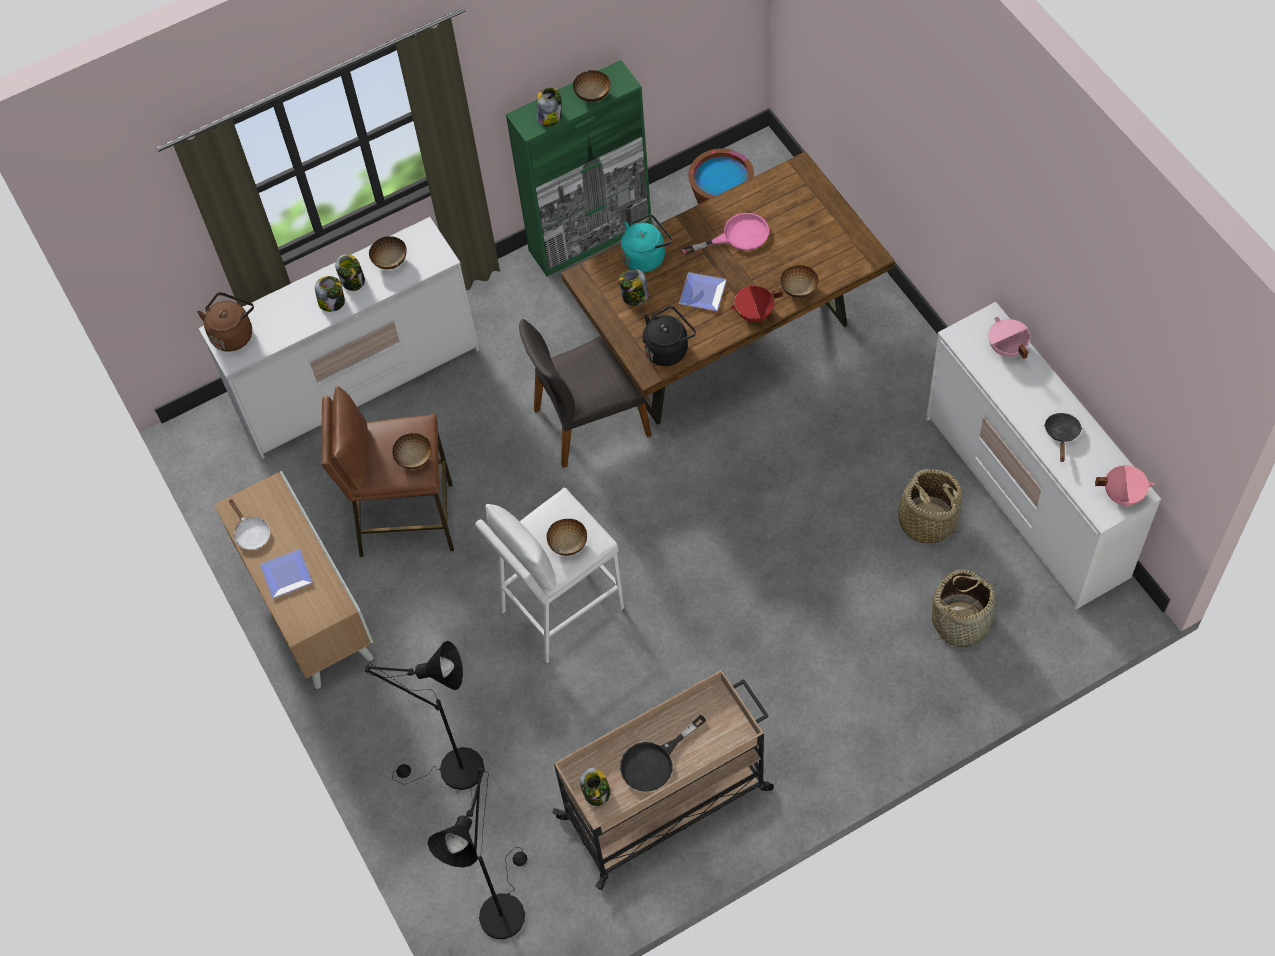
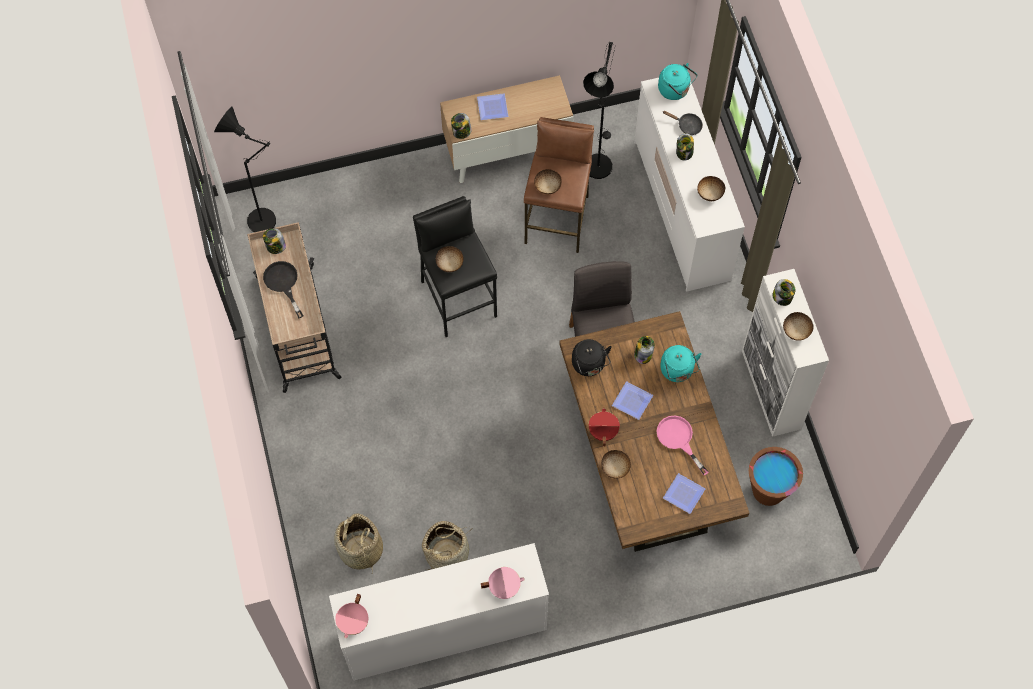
camera: 100 degrees right, 5 degrees up
(233, 333) = (675, 90): brown kettle -> turquoise kettle
(251, 533) = (530, 92): white frying pan -> none
(353, 281) = (699, 168): jar -> jar (461, 132)
(453, 771) = (365, 213): black floor lamp -> black floor lamp (598, 161)
(560, 609) = (458, 298): white stool -> black stool
(591, 237) = (771, 390): green cabinet -> white cabinet
(737, 236) = (678, 439): pink frying pan -> pink frying pan turned 150 degrees clockwise
(804, 217) = (683, 492): none -> plate
(1062, 434) = (417, 599): black frying pan -> black frying pan (687, 125)

